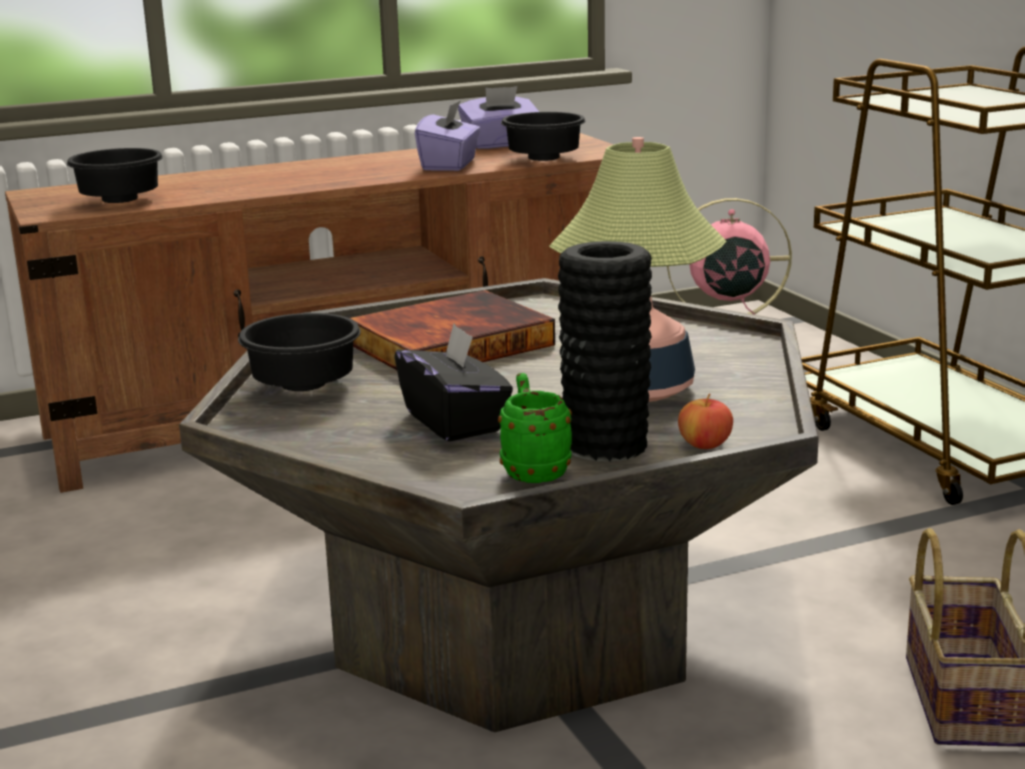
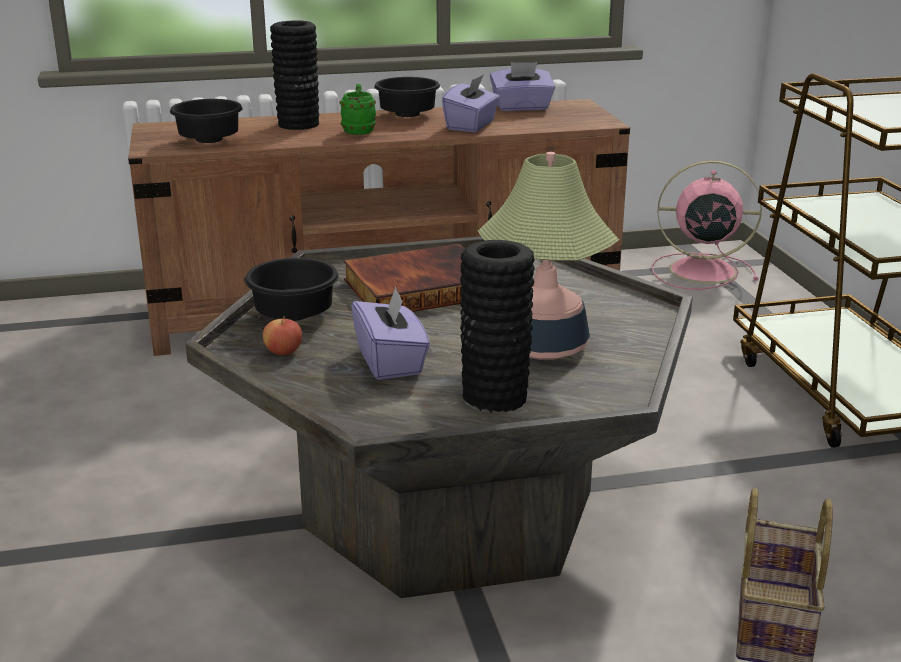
camera: 10 degrees right, 5 degrees up
(228, 177) = (298, 124): none -> black vase
(455, 422) = (391, 362): black tissue box -> purple tissue box
(533, 469) = (429, 413): green mug -> green mug (359, 130)
(541, 160) = (545, 126): black bowl -> black bowl (405, 115)
(705, 445) = (571, 406): apple -> apple (283, 351)

